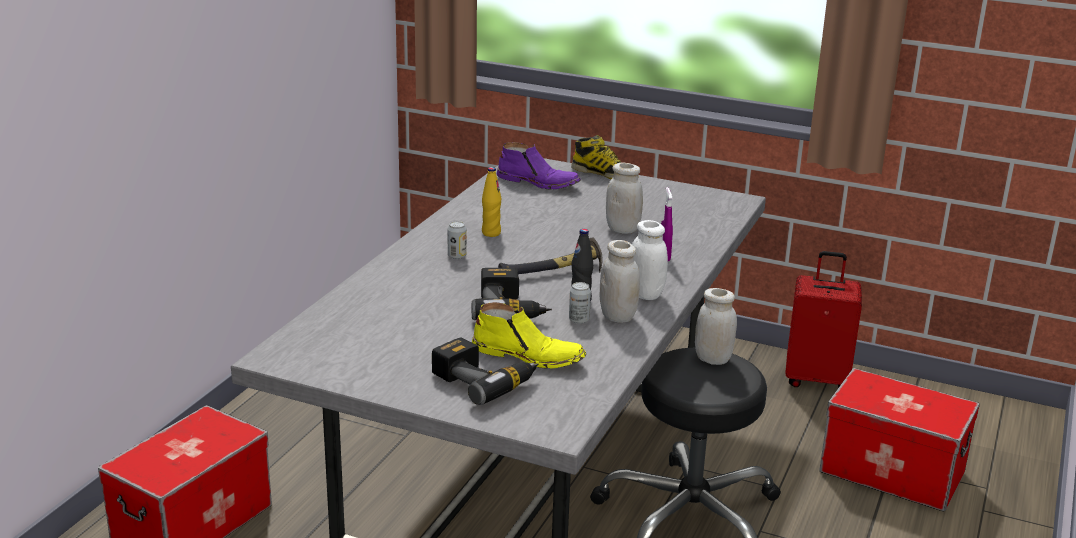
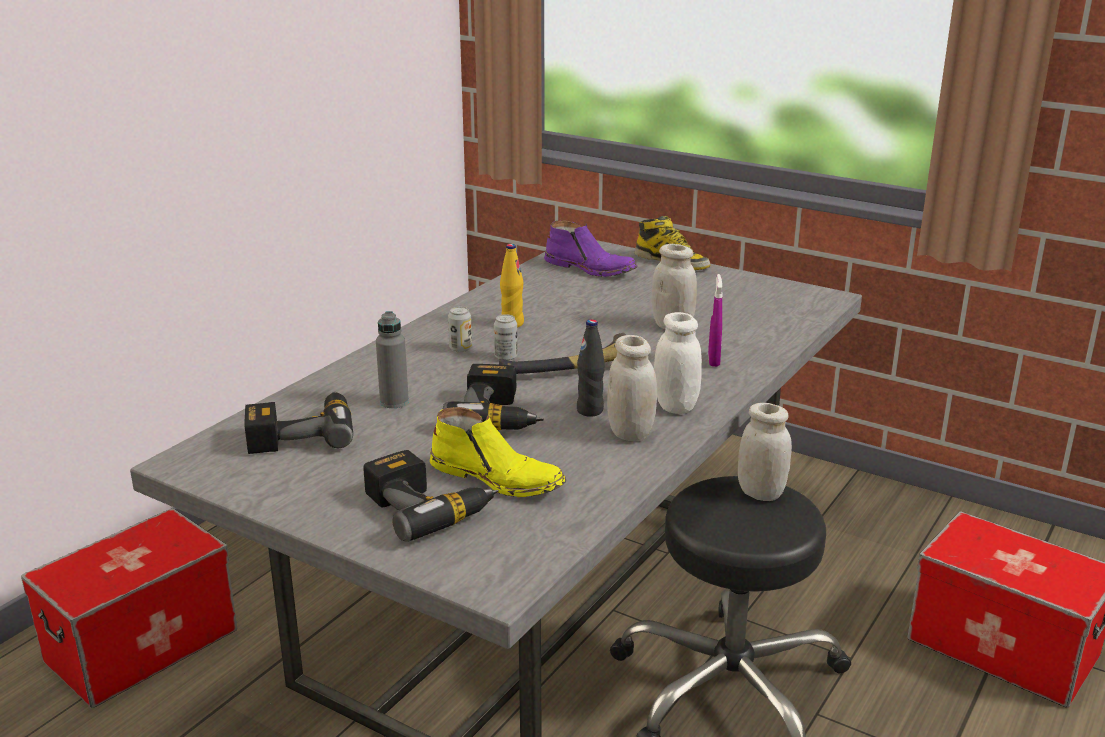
camera: 10 degrees right, 0 degrees up
(357, 330) = (301, 433): none -> power drill
(421, 302) = (394, 402): none -> grey bottle
(579, 320) = (579, 435): can -> can (506, 357)
(817, 379) = (923, 519): red suitcase -> none

